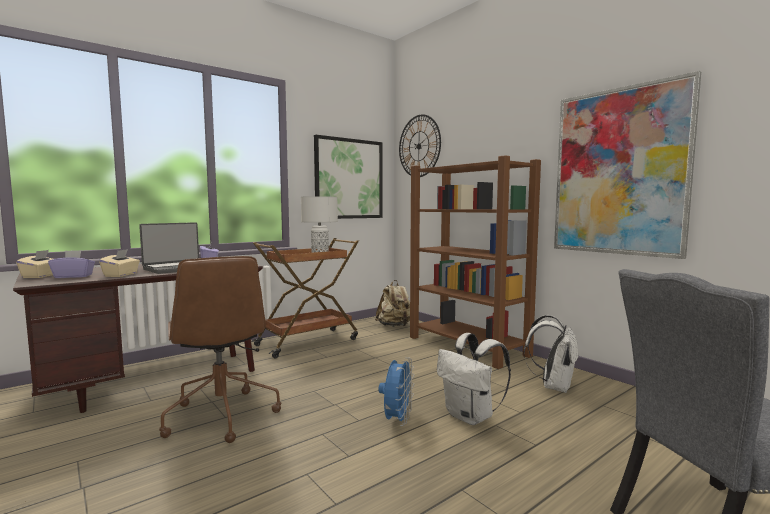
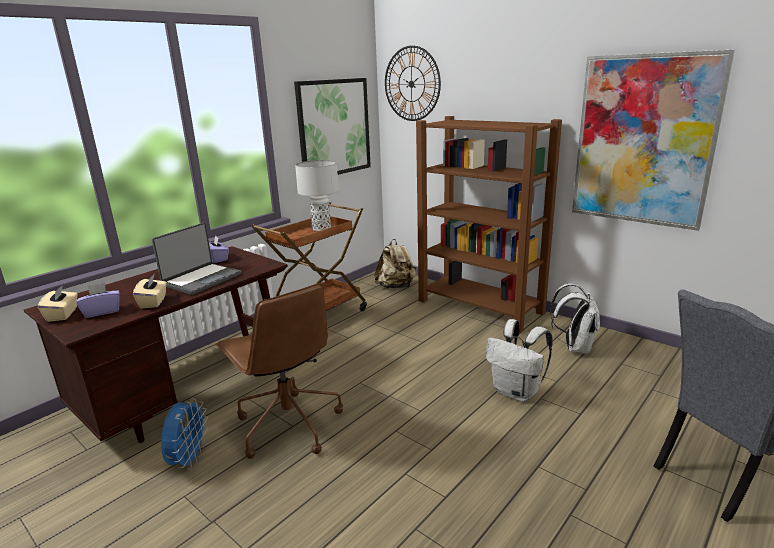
camera: 10 degrees left, 15 degrees up
(397, 420) = (455, 405): blue fan -> blue fan (189, 460)

